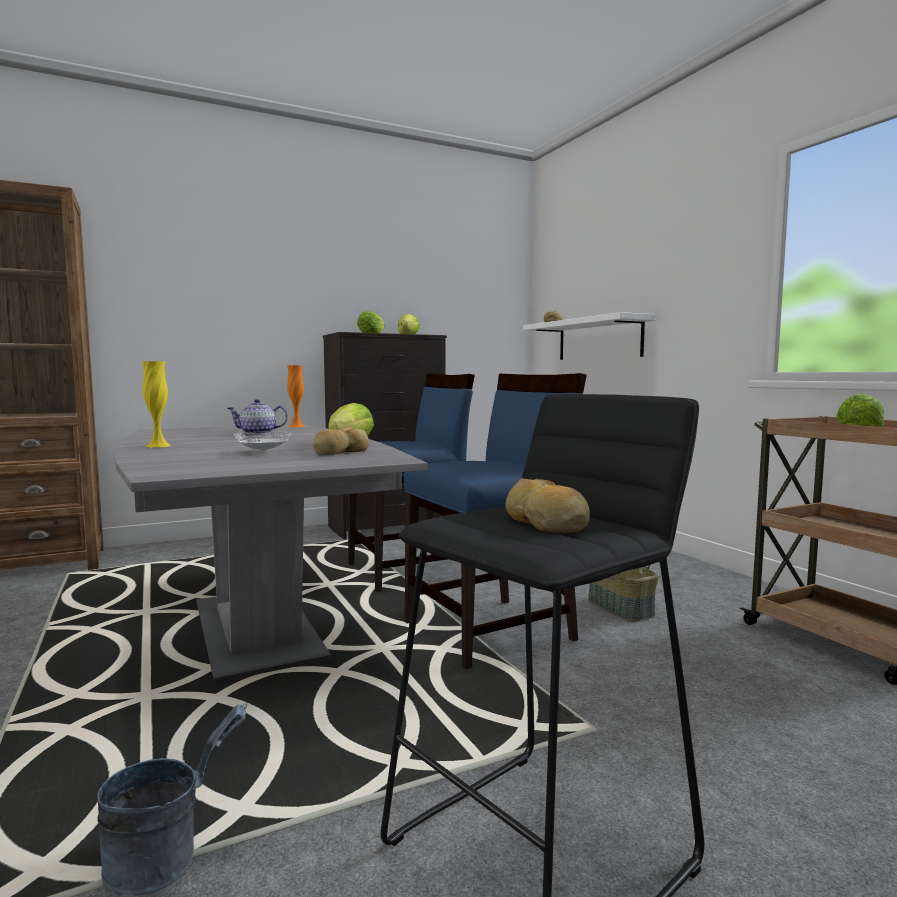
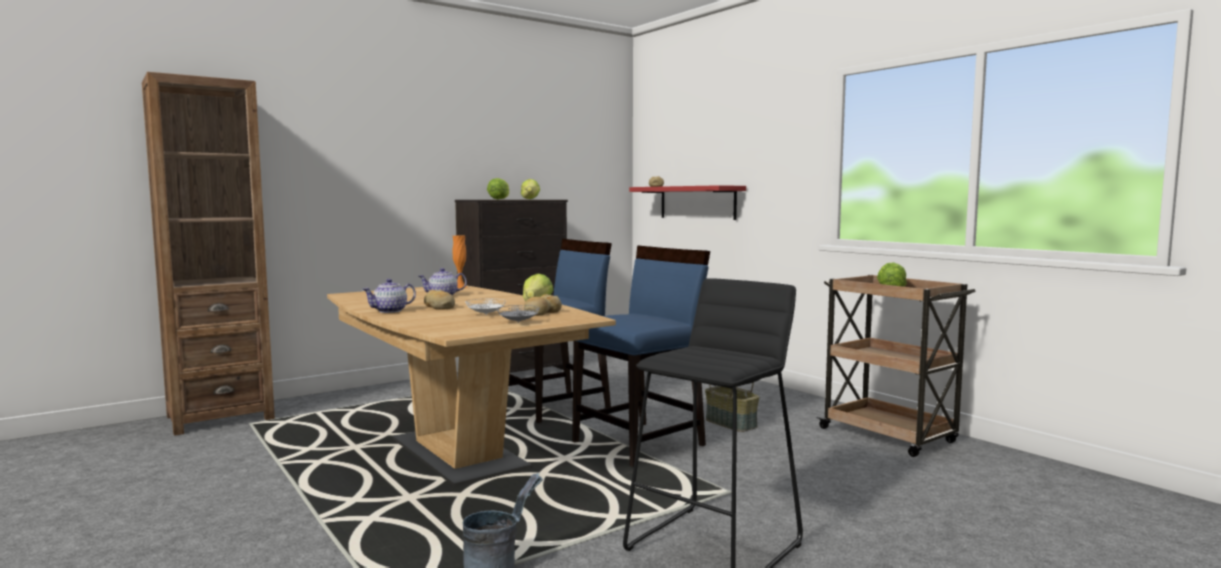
camera: 10 degrees left, 0 degrees up
(158, 446) = (390, 311): yellow vase -> teapot
(256, 630) = (458, 454): grey dining table -> brown dining table
(284, 462) = (518, 322): none -> grey plate
(546, 522) = (718, 355): bread -> bread (439, 307)
(599, 339) = (697, 202): white shelf -> red shelf

